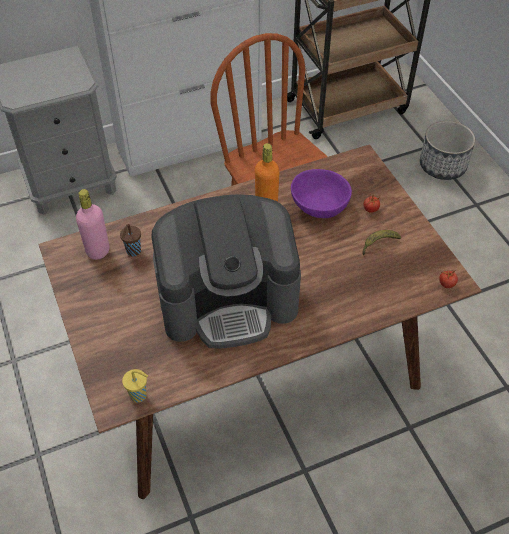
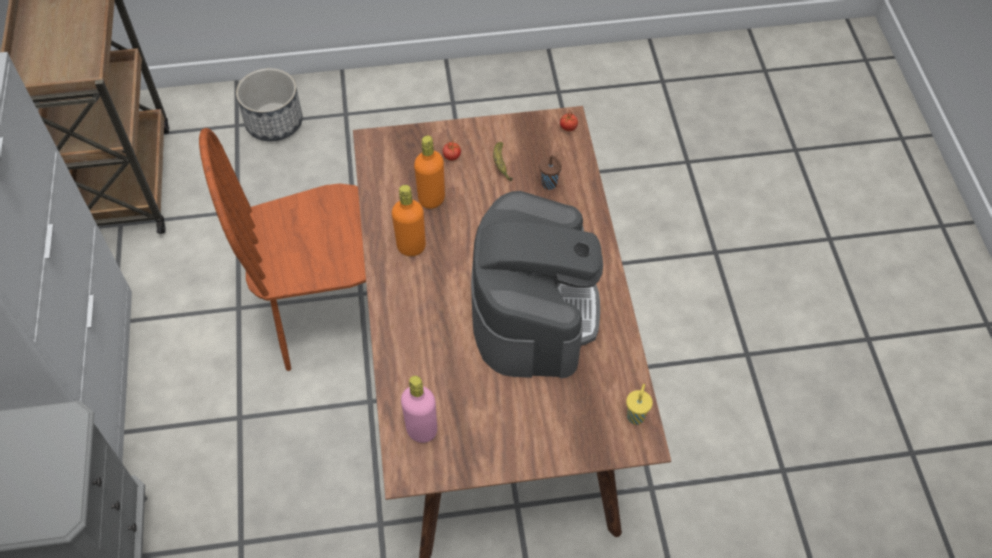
camera: 75 degrees left, 5 degrees up
(133, 252) = (436, 392): brown cup -> brown cup (550, 184)
(319, 207) = (431, 199): purple bowl -> orange bottle

